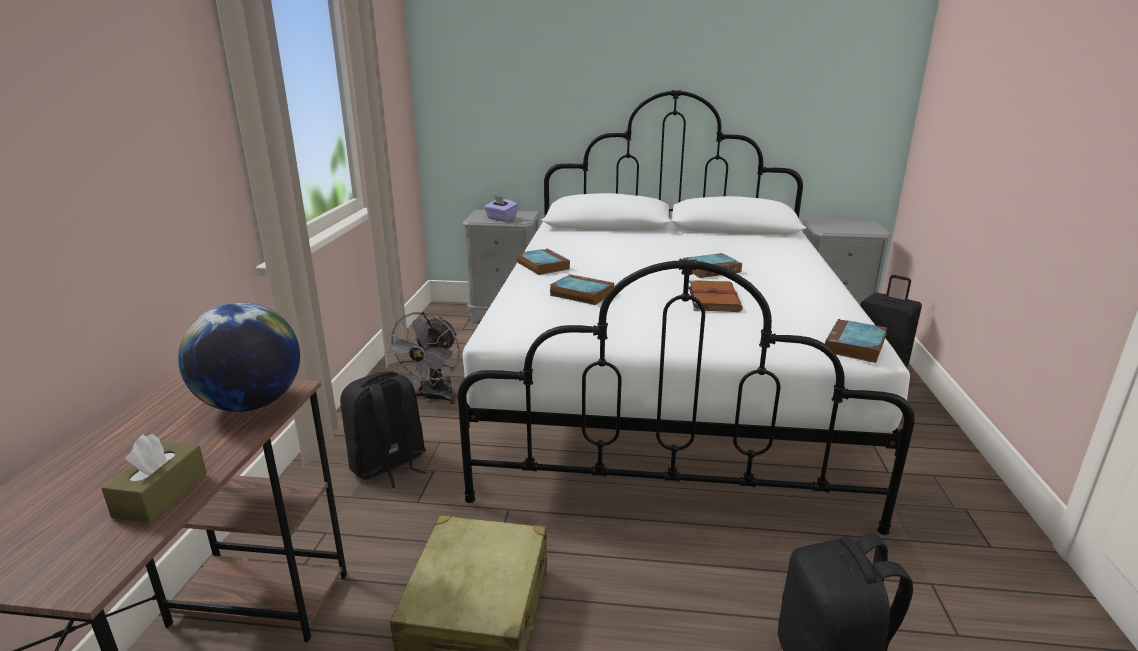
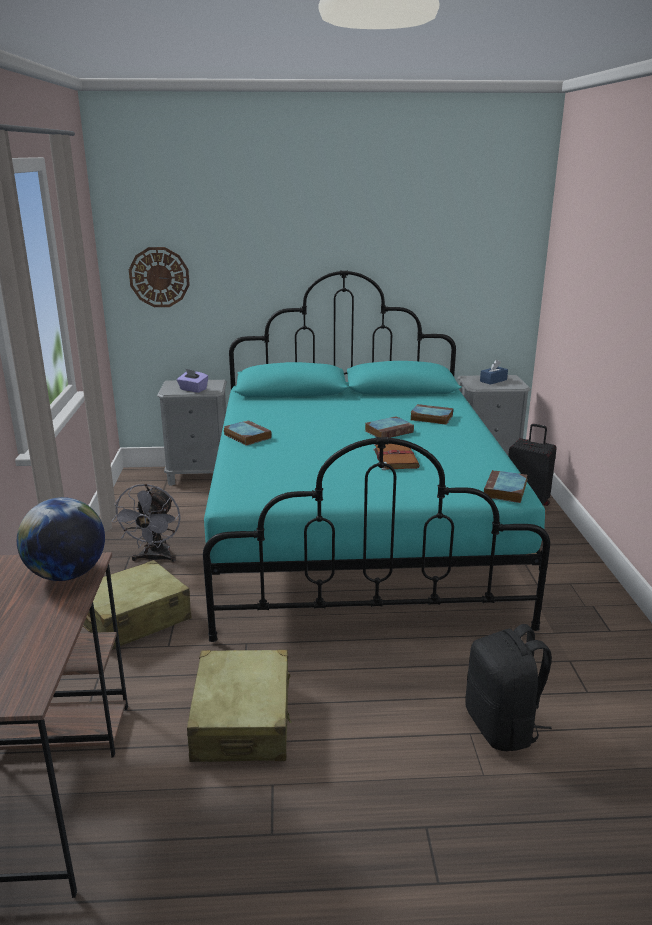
camera: 10 degrees left, 0 degrees up
(161, 495) = (41, 643): brown tissue box -> none
(388, 465) = (133, 619): black backpack -> beige suitcase
(473, 95) = (159, 277): none -> wall clock
(580, 294) = (287, 461): book -> book (430, 418)
(666, 388) = (356, 532): white bed -> turquoise bed
(846, 225) = (493, 380): none -> blue tissue box

